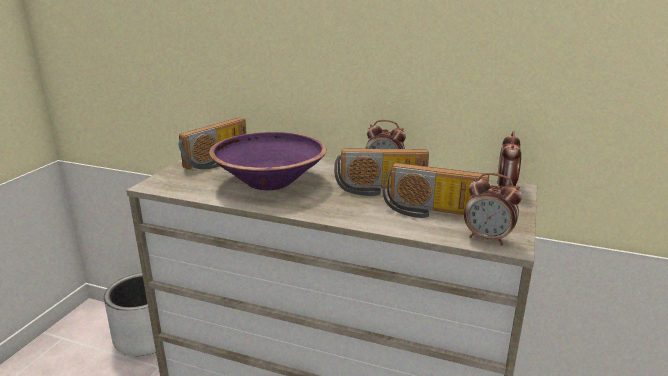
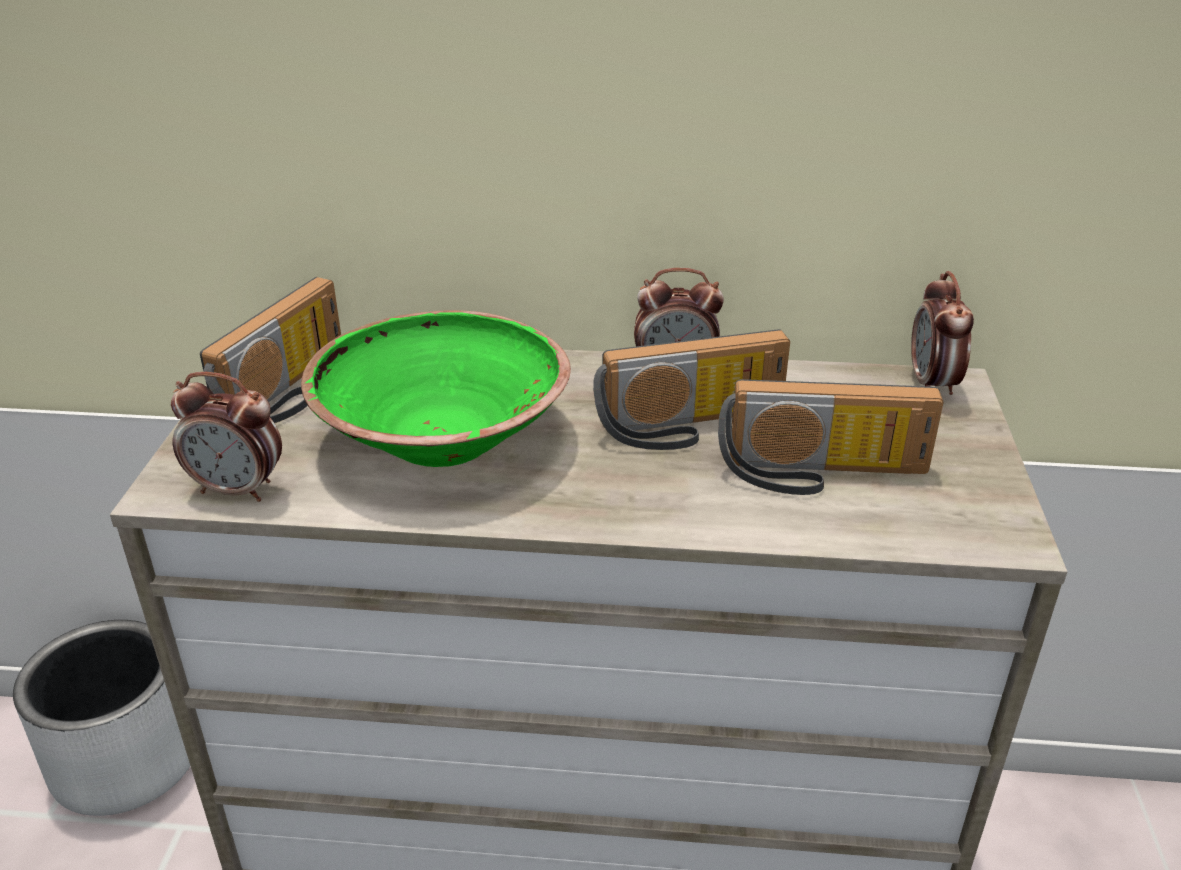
camera: 15 degrees left, 10 degrees up
(269, 181) = (441, 438): purple bowl -> green bowl
(488, 238) = (961, 528): alarm clock -> alarm clock (238, 490)

